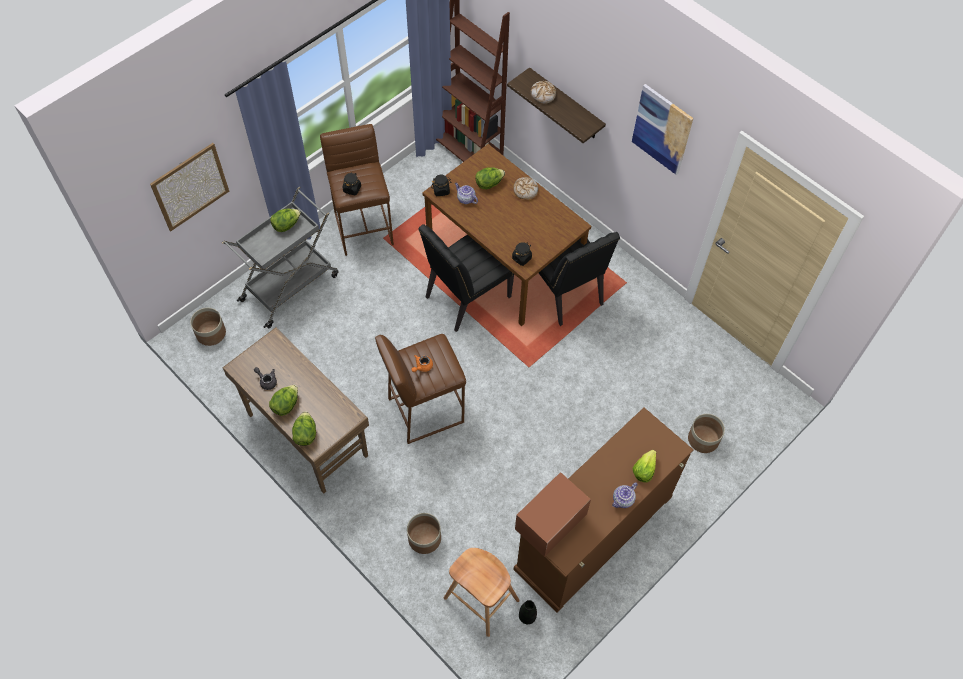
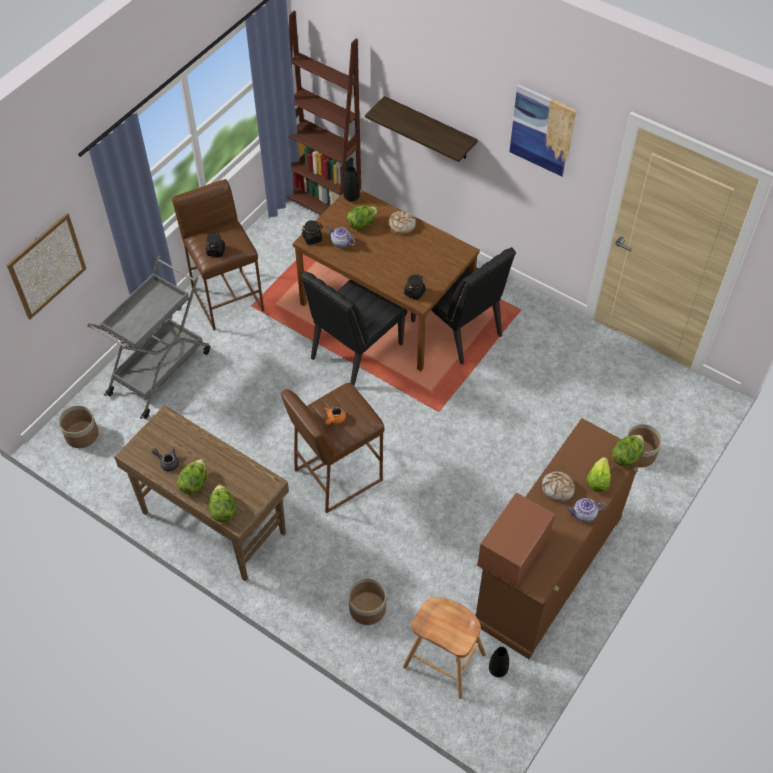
camera: 10 degrees left, 5 degrees down
(286, 225) = (152, 299): lettuce -> lettuce (626, 456)
(485, 156) = (351, 197): none -> black vase
(543, 95) = (405, 120): bread -> bread (557, 489)
(623, 500) = (583, 515): teapot -> teapot turned 45 degrees clockwise

